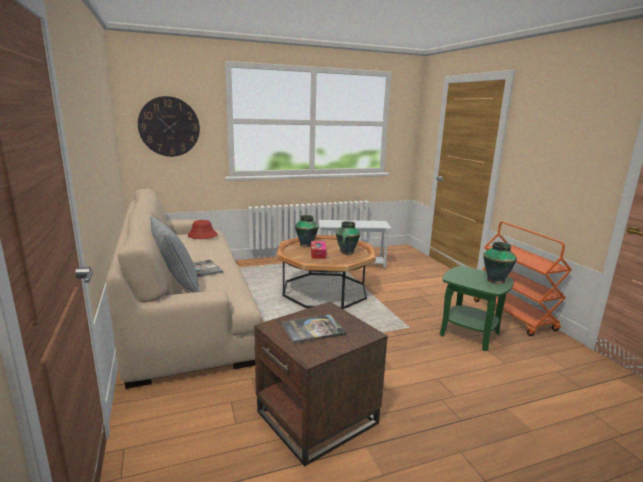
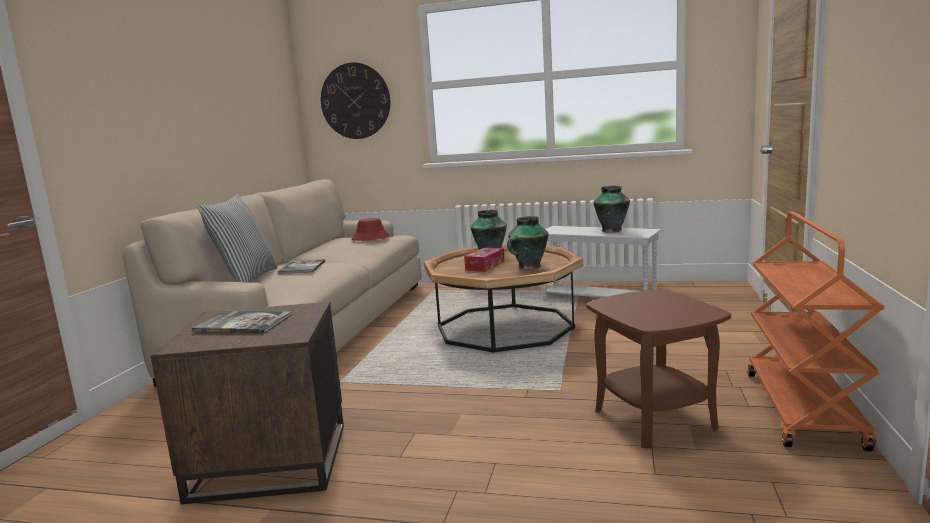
camera: 35 degrees right, 5 degrees down
(469, 334) = (655, 418): green side table -> brown side table
(495, 280) = (684, 312): vase -> vase (612, 230)

